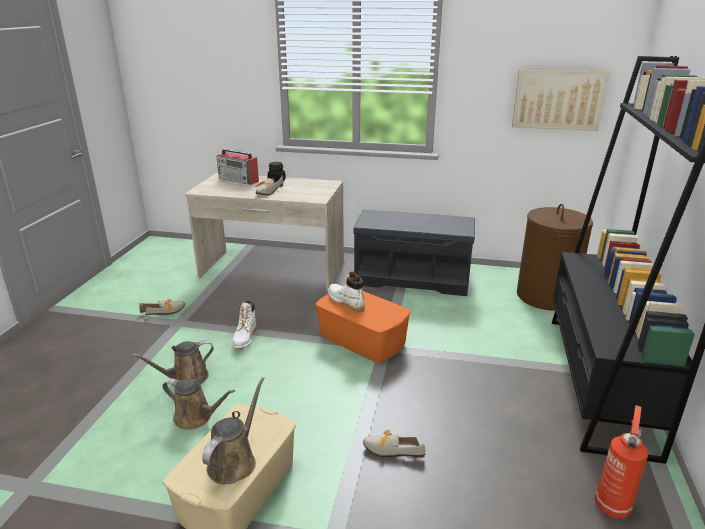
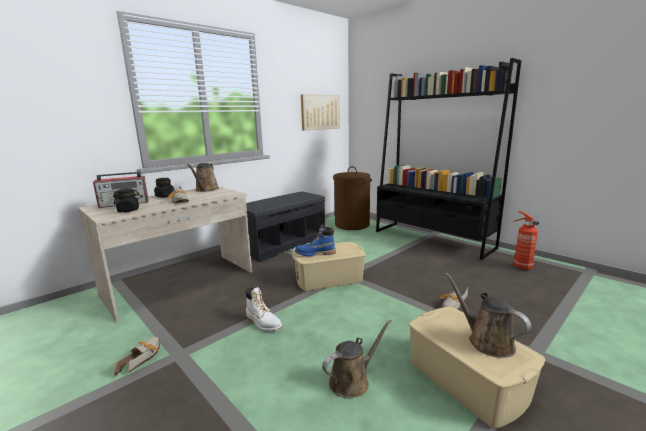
camera: 55 degrees left, 10 degrees down
(186, 378) = (284, 372): brown watering can -> brown watering can (206, 189)
(222, 189) = (128, 210): none -> black jar
(346, 302) = (315, 254): white boot -> blue boot
(362, 339) = (329, 279): orange storage box -> beige storage box

